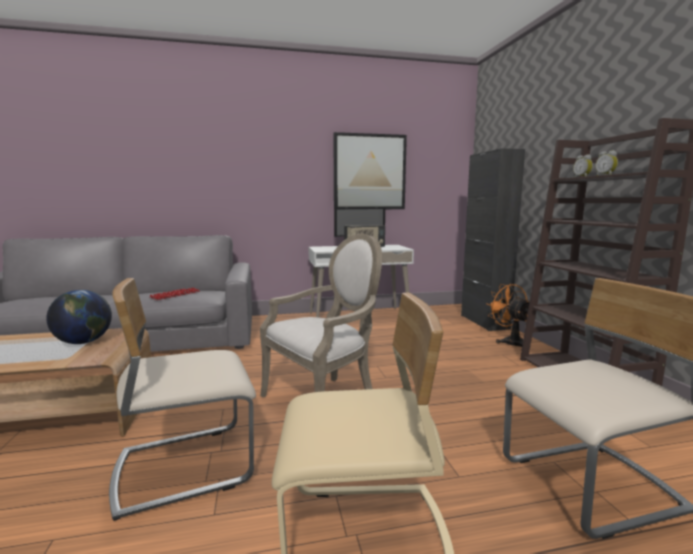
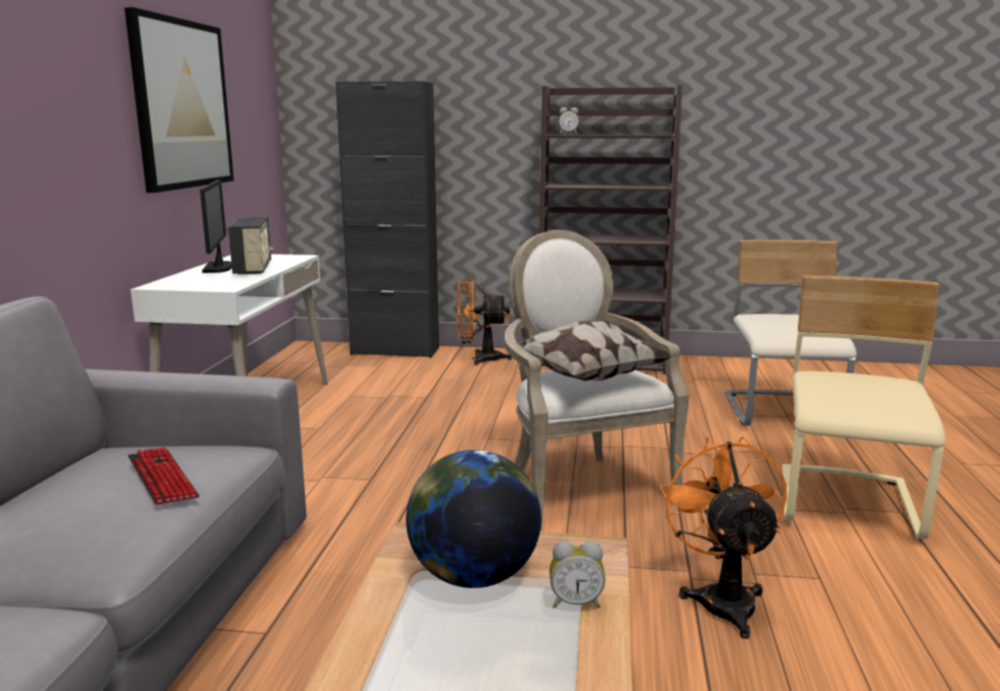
camera: 70 degrees left, 5 degrees up
(185, 466) = (722, 598): beige chair -> orange fan
(305, 323) = (584, 377): none -> pillow
(606, 176) = (605, 134): alarm clock -> alarm clock (575, 603)

